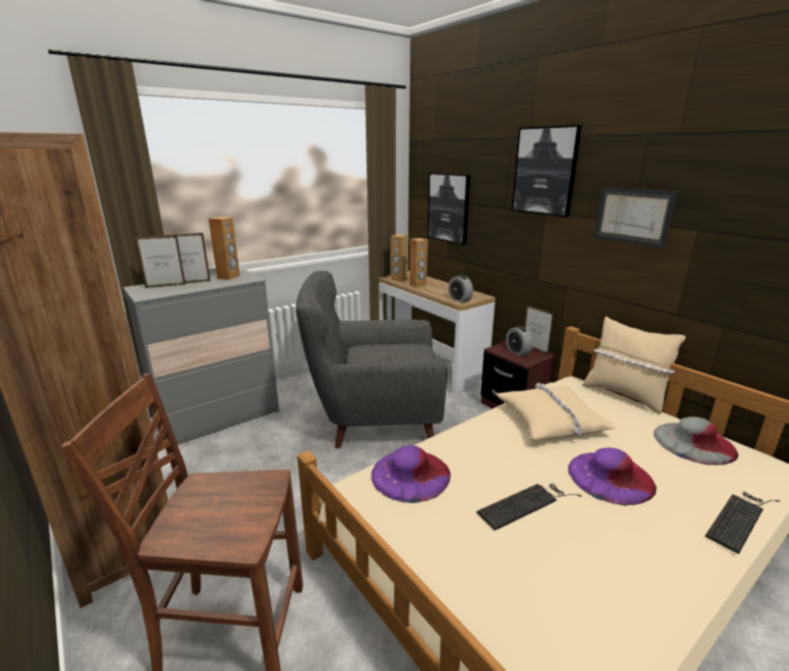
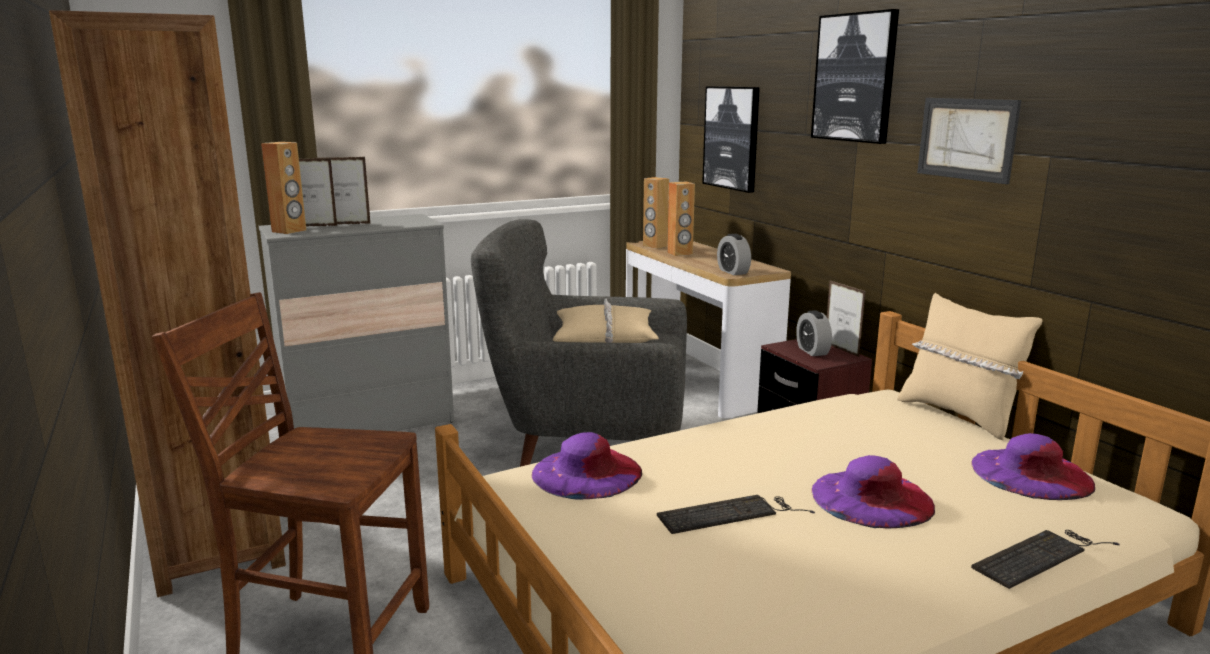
camera: 10 degrees right, 5 degrees down
(229, 277) = (396, 220): brown speaker -> brown speaker (289, 231)
(551, 420) = (821, 433): beige pillow -> beige pillow (604, 337)
(694, 442) = (1031, 473): grey hat -> purple hat

